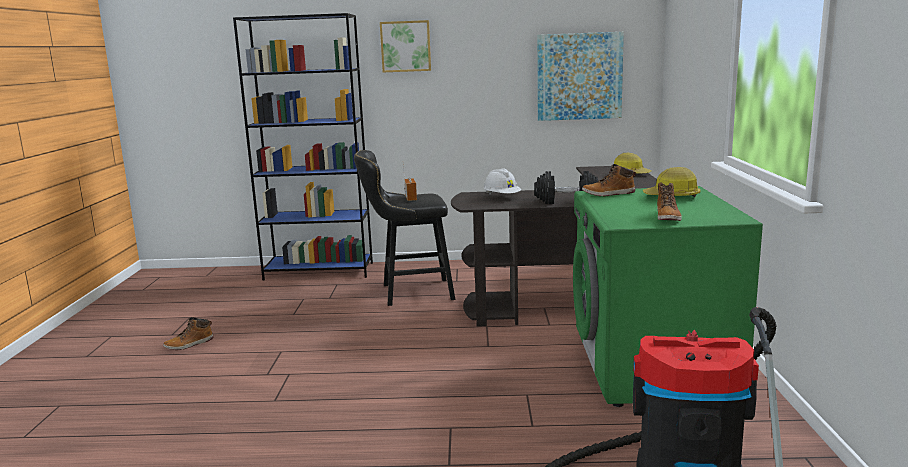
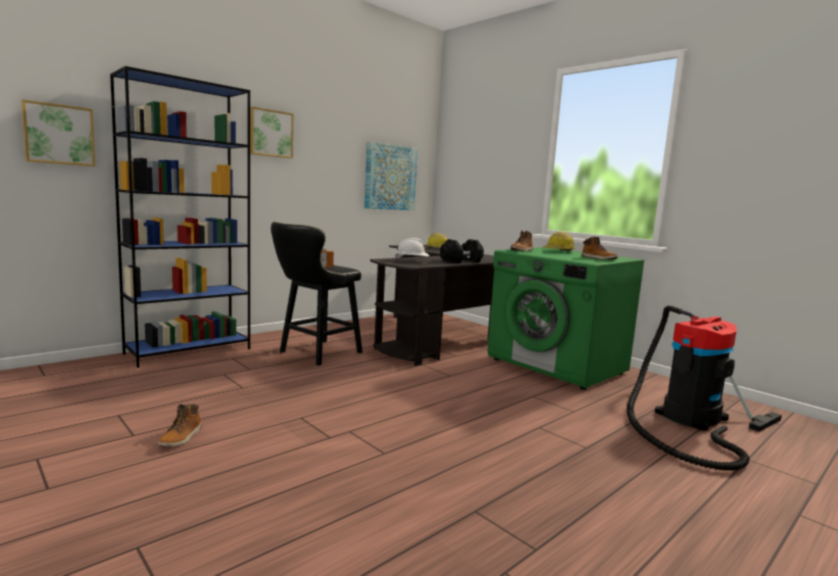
camera: 45 degrees left, 5 degrees down
(217, 78) = (59, 134): none -> picture

